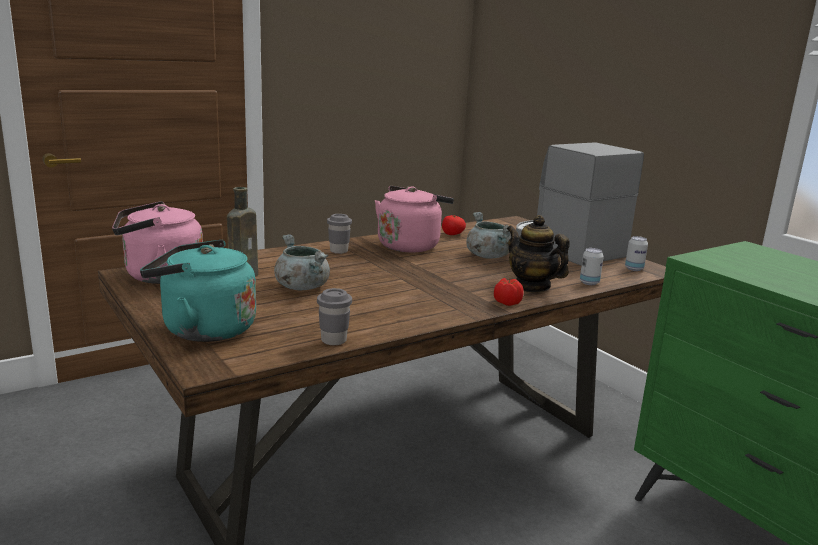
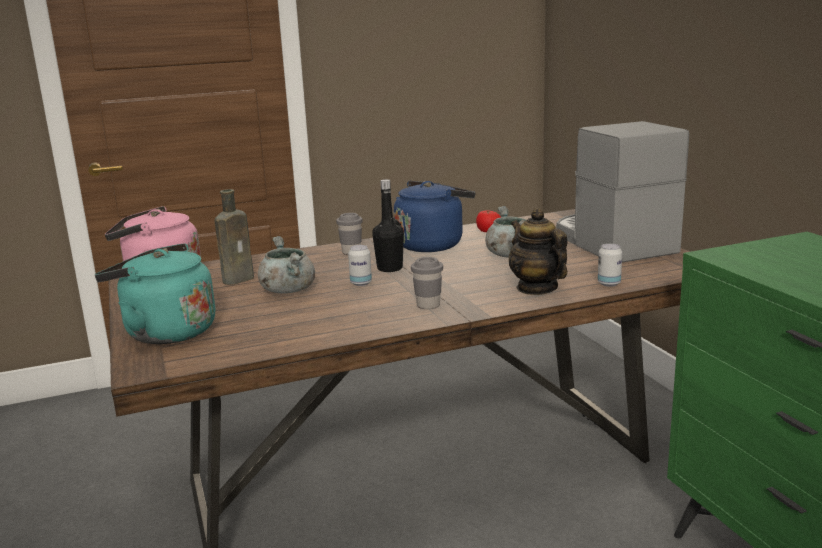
camera: 15 degrees right, 0 degrees up
(333, 340) = (282, 345): grey cup -> grey cup (428, 305)
(386, 267) = (390, 268): none -> black bottle
(410, 245) = (432, 244): pink kettle -> blue kettle
(506, 303) = (494, 306): tomato -> none
(634, 269) = (677, 267): can -> can (361, 283)

